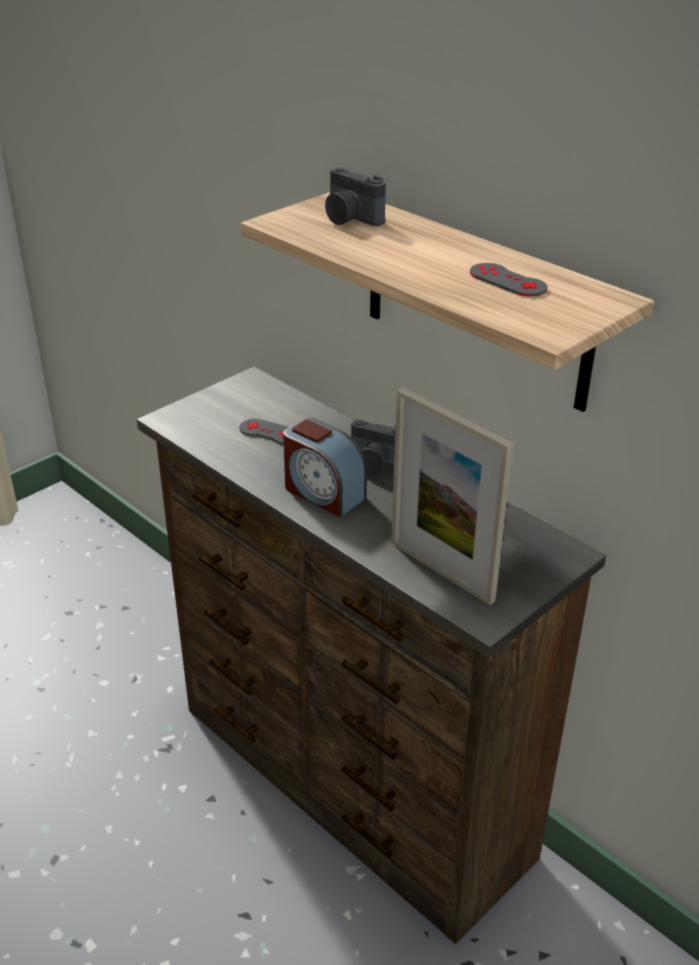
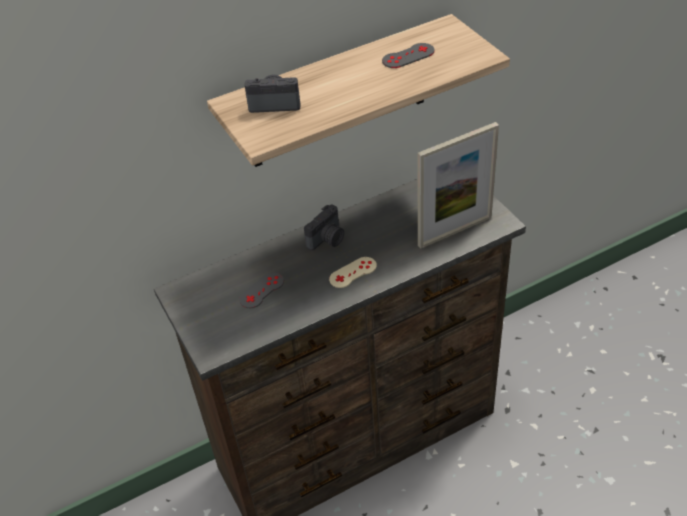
camera: 70 degrees left, 10 degrees up
(323, 493) = (353, 272): alarm clock -> beige game controller
(350, 219) = (275, 103): camera -> camera turned 150 degrees counterclockwise

